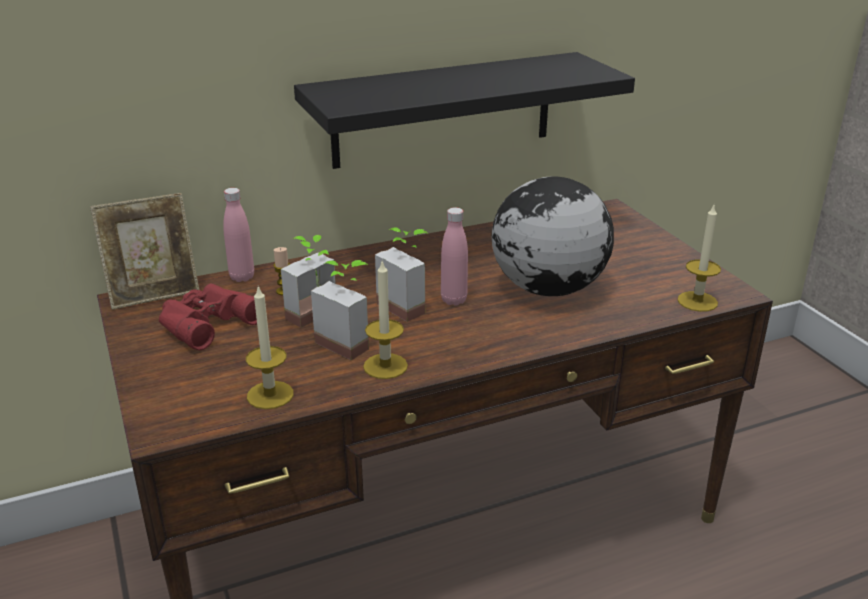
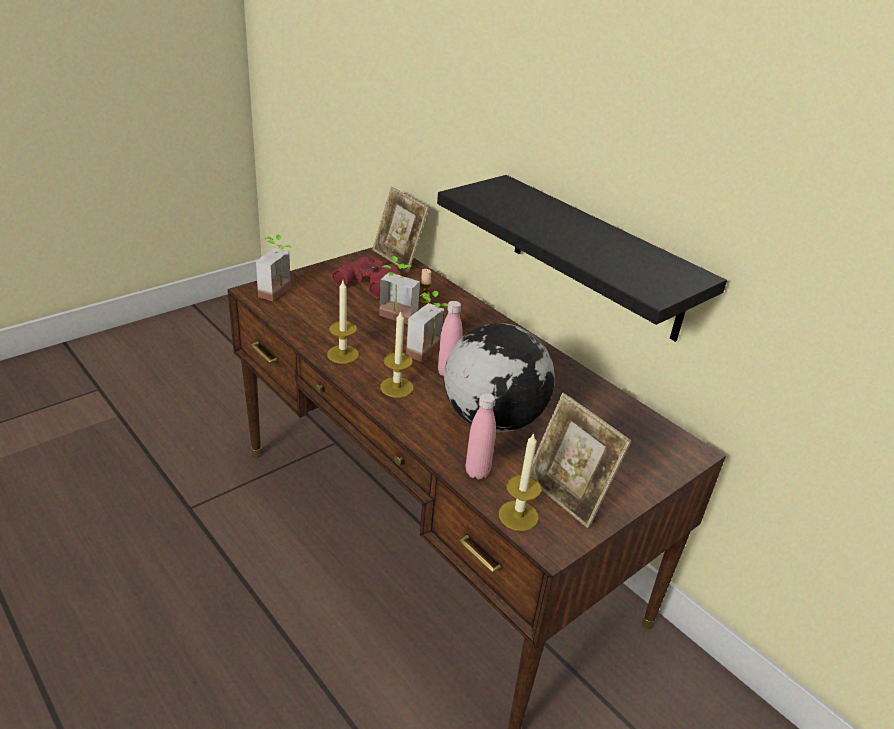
camera: 70 degrees right, 5 degrees up
(242, 277) = (435, 282): pink bottle -> pink bottle (477, 472)
(270, 395) = (296, 318): candle -> candle (396, 387)
(349, 341) = (369, 336): potted plant -> potted plant (281, 293)
(669, 273) = (567, 496): none -> picture frame

